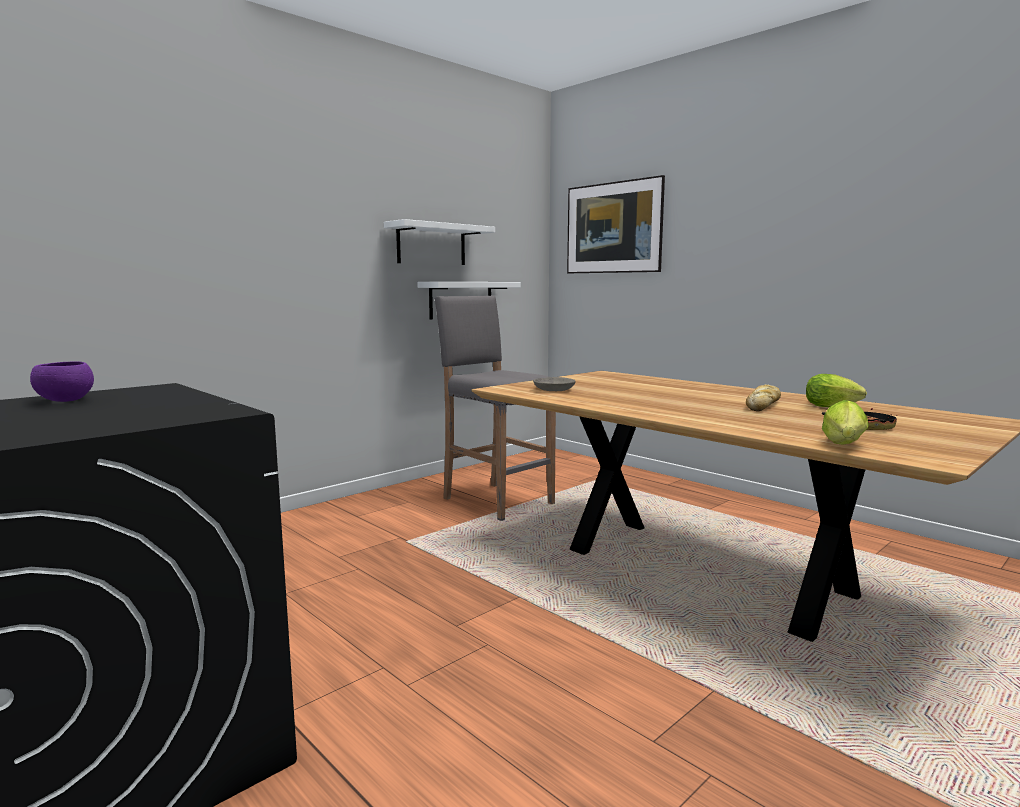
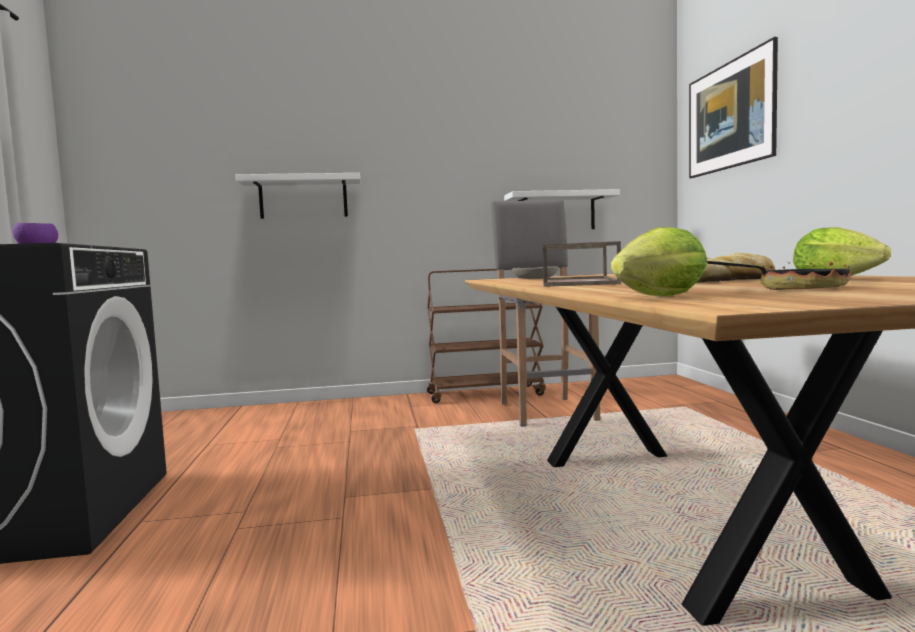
camera: 35 degrees right, 5 degrees down
(412, 489) = (486, 394): none -> brown cart
(431, 244) = (520, 159): white shelf -> white shelf (303, 198)
(646, 405) = (576, 282): none -> brown tray

